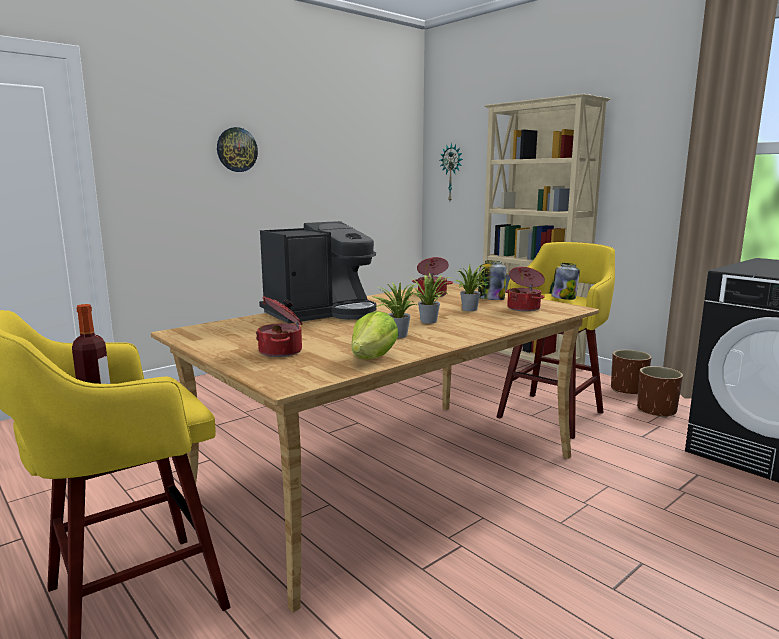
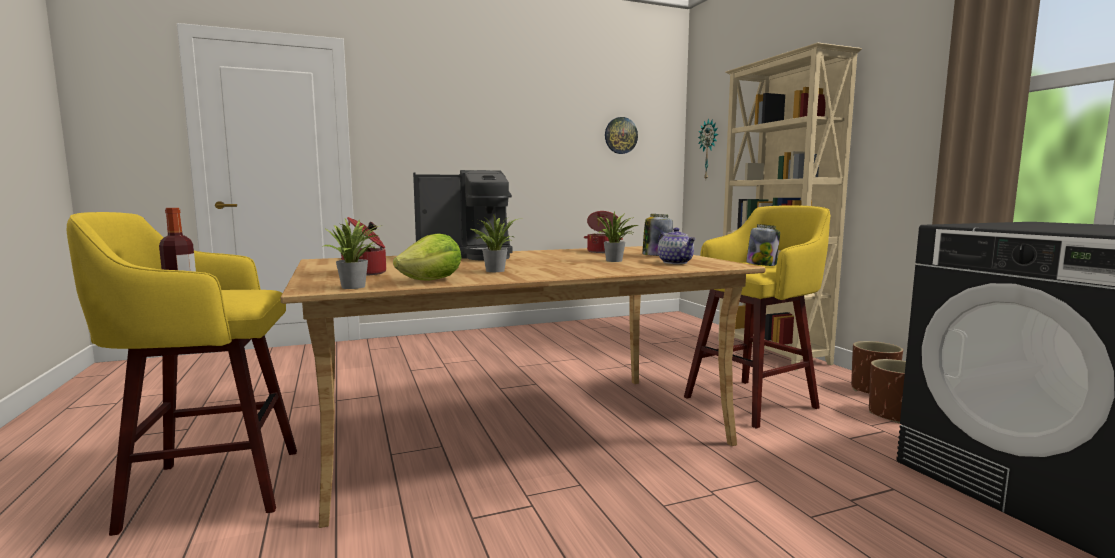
camera: 20 degrees right, 5 degrees down
(237, 149) = (481, 126): wall clock -> wall clock (620, 135)
(430, 321) = (552, 265): potted plant -> potted plant (356, 287)
(524, 308) = (676, 262): cooking pot -> teapot

